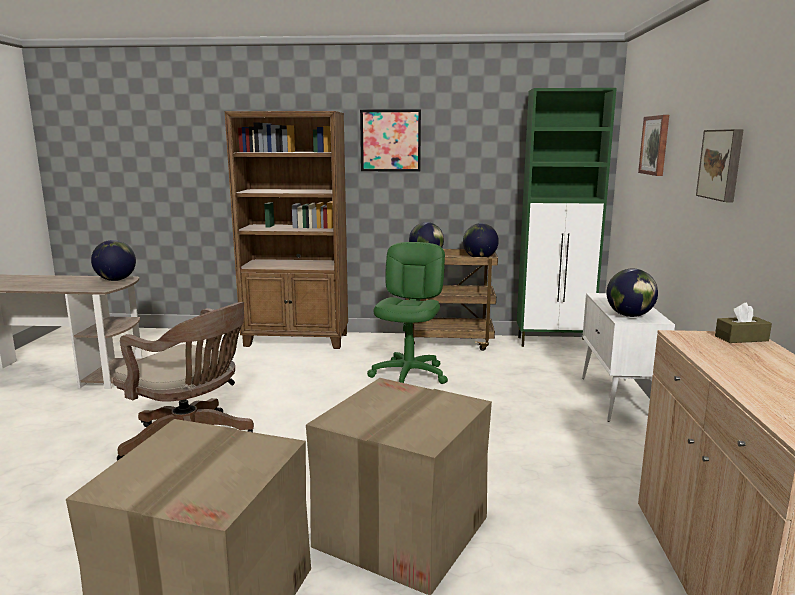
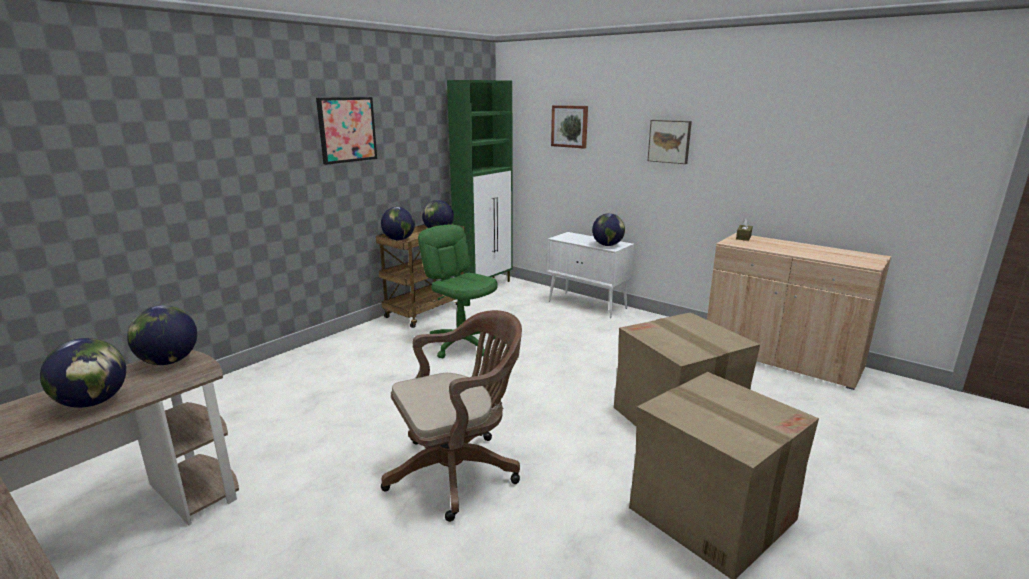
camera: 55 degrees left, 5 degrees up
(54, 284) = (93, 402): none -> globe
(297, 340) = (302, 362): brown bookcase -> none

